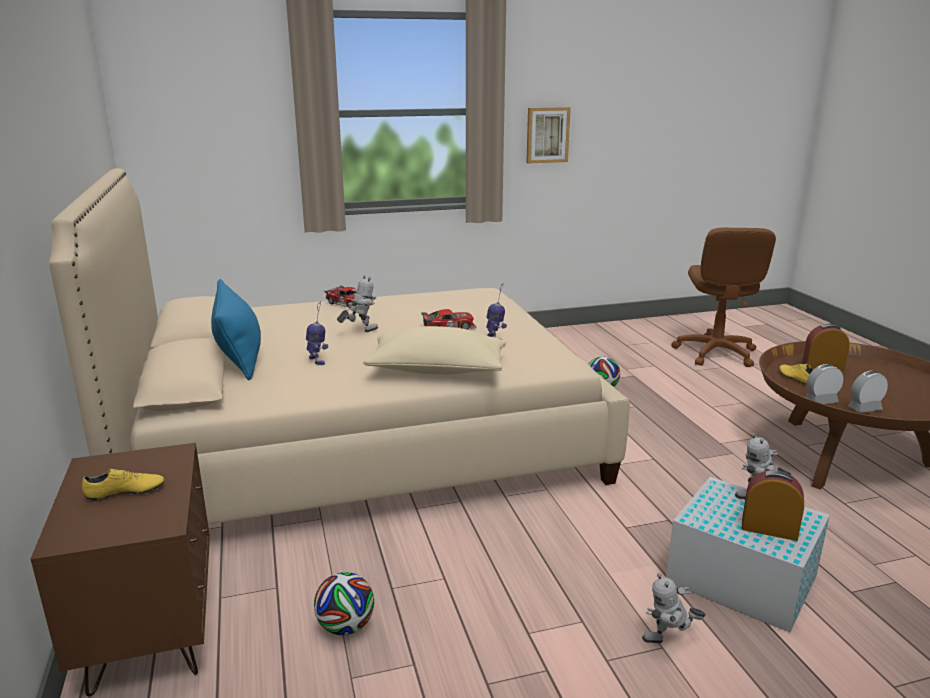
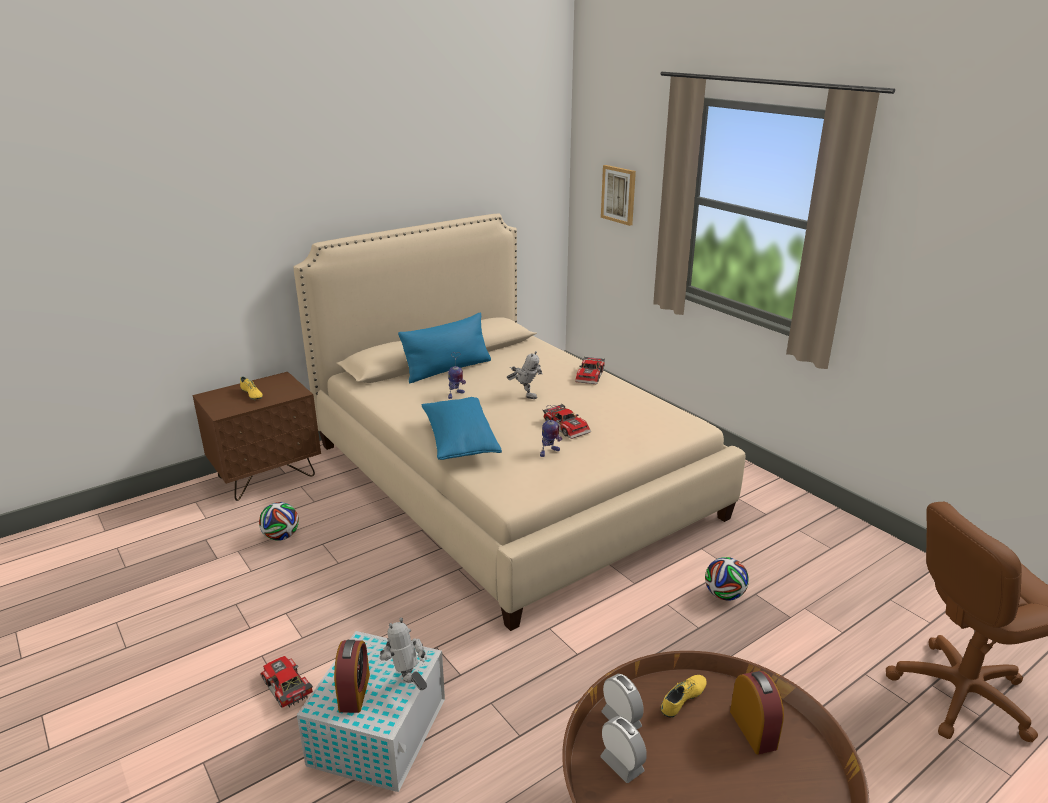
camera: 70 degrees right, 5 degrees up
(437, 371) = (460, 442): beige pillow -> blue pillow
(547, 135) = (919, 285): picture -> picture (619, 194)
(669, 642) = (285, 688): toy robot -> toy car

